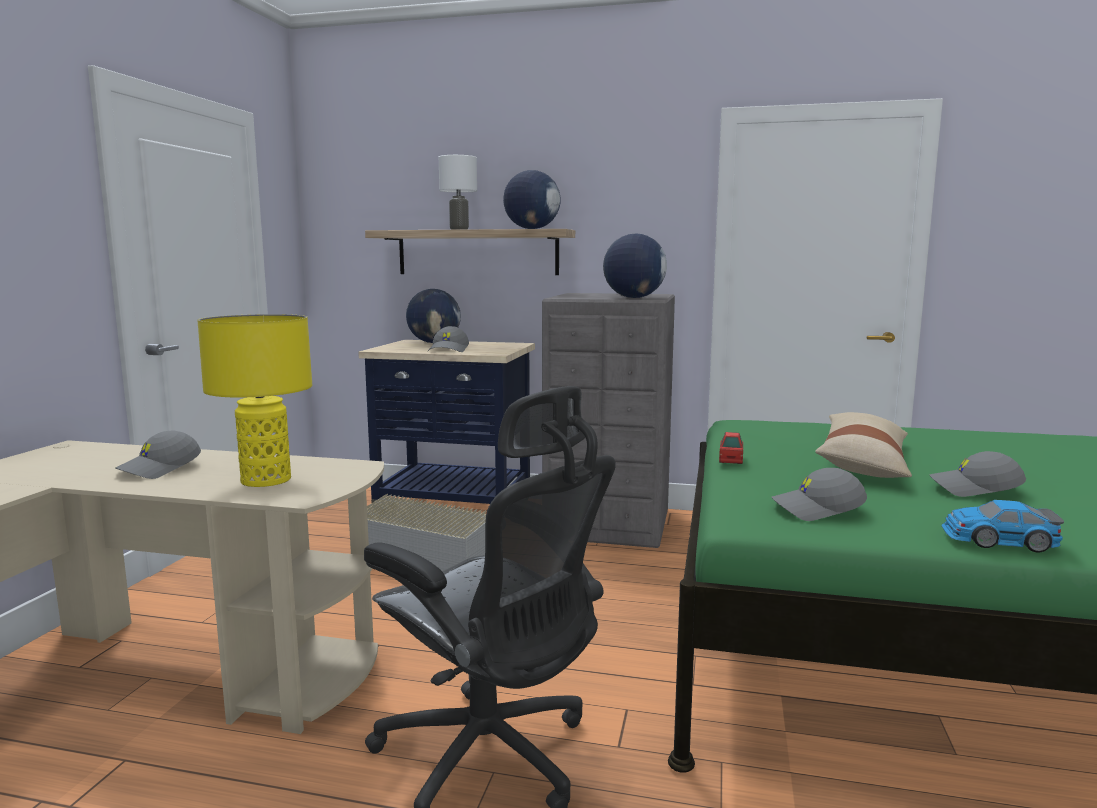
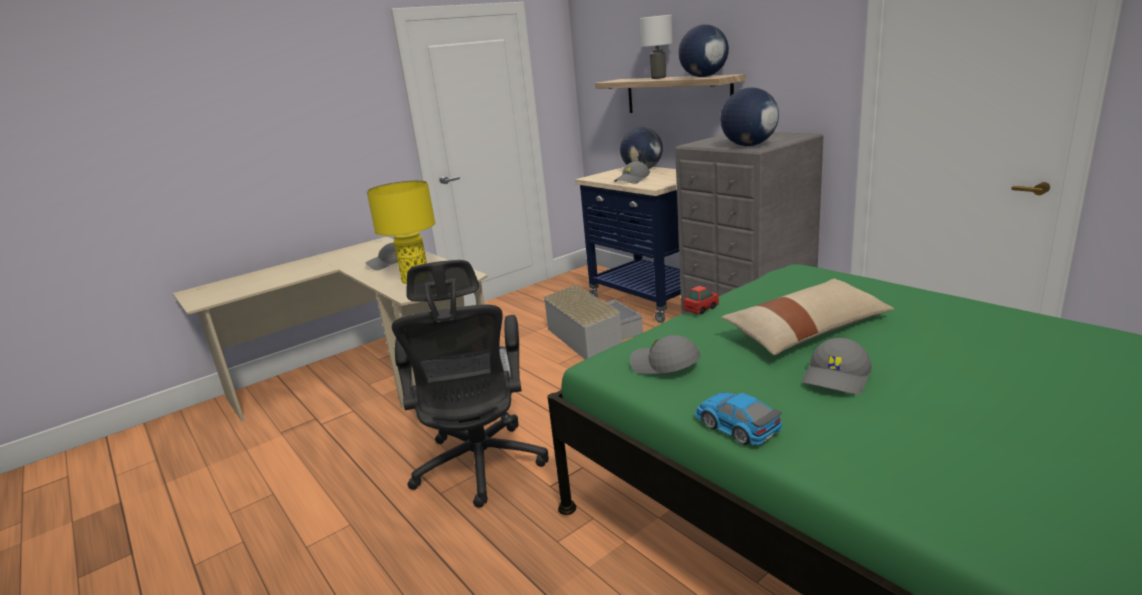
camera: 40 degrees right, 10 degrees up
(975, 489) = (837, 378): grey cap -> grey cap turned 105 degrees counterclockwise

